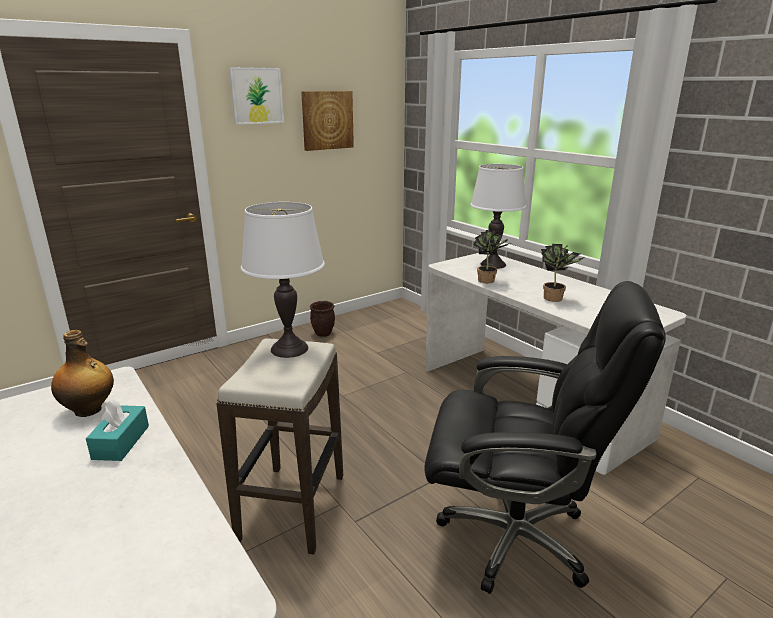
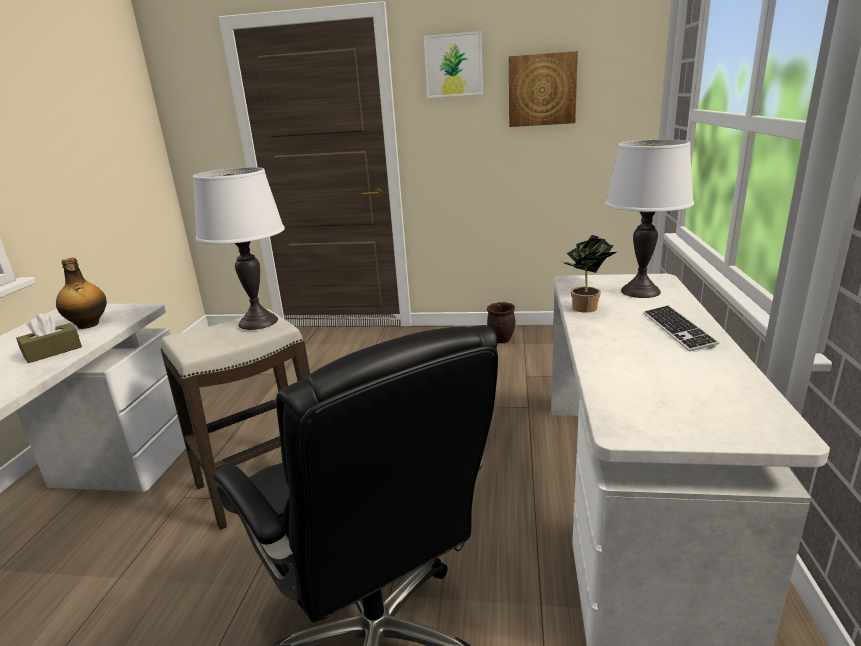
camera: 45 degrees right, 0 degrees up
(121, 442) = (53, 351): turquoise tissue box -> brown tissue box
(550, 281) = (677, 329): none -> keyboard
(556, 298) = (628, 354): potted plant -> none

